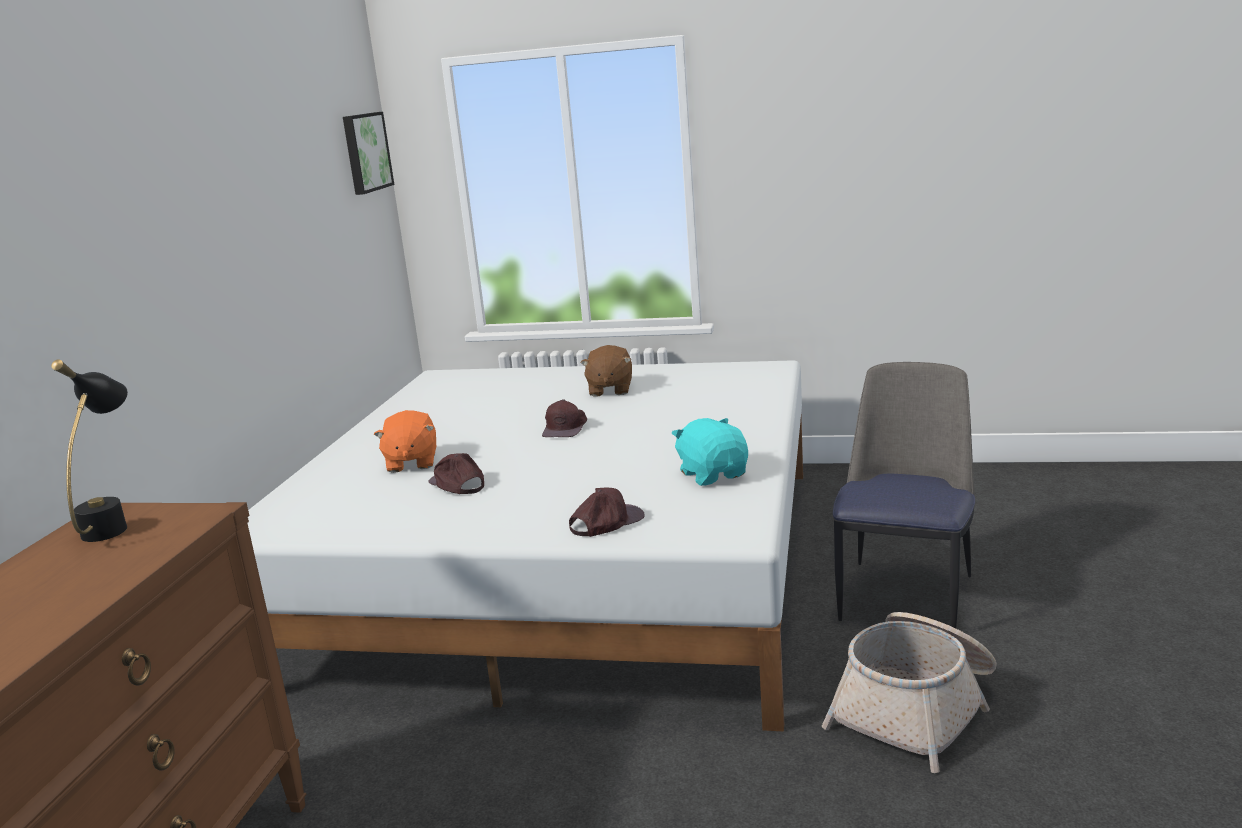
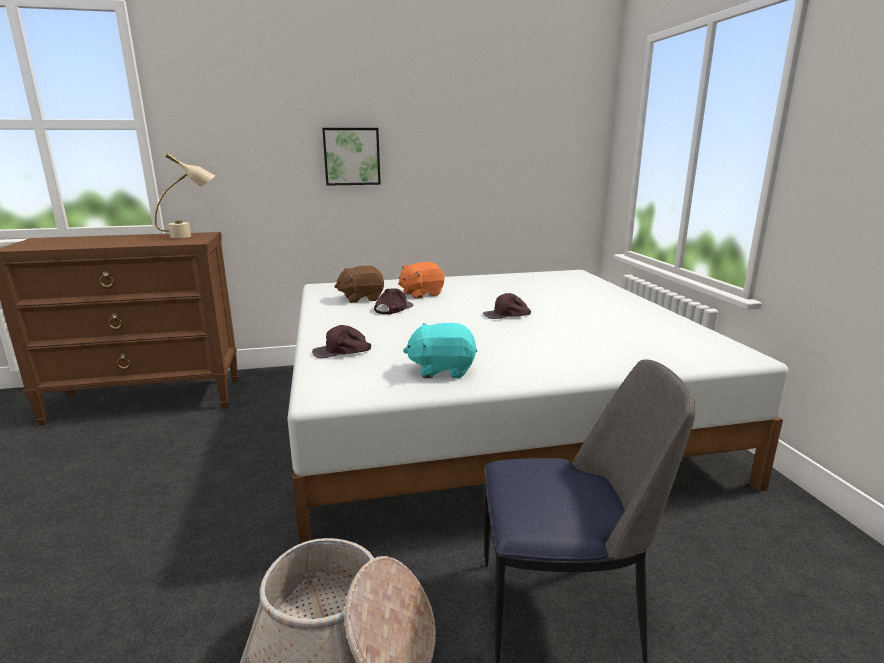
camera: 65 degrees right, 0 degrees up
(113, 523) = (191, 236): black table lamp -> beige table lamp
(365, 152) = (577, 108): picture -> picture (351, 156)
(606, 521) = (341, 351): brown cap -> brown cap turned 135 degrees clockwise
(609, 390) = (599, 313): brown plush toy -> brown plush toy (361, 298)
(713, 474) = (442, 370): turquoise plush toy -> turquoise plush toy turned 135 degrees counterclockwise

